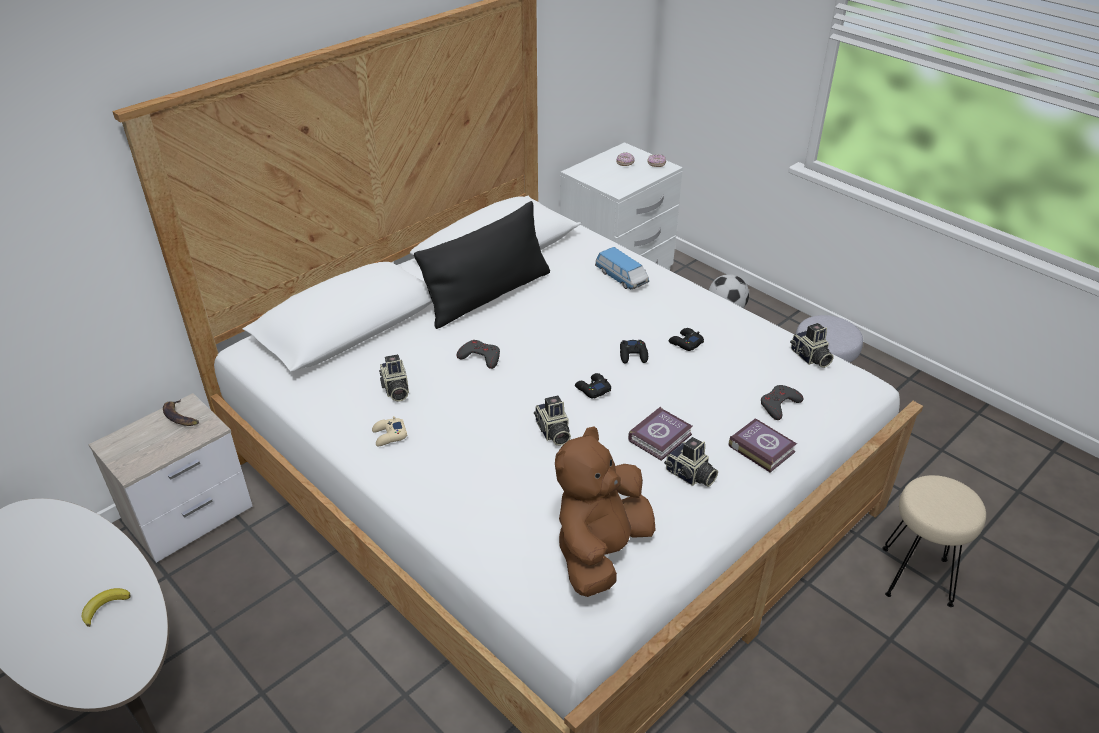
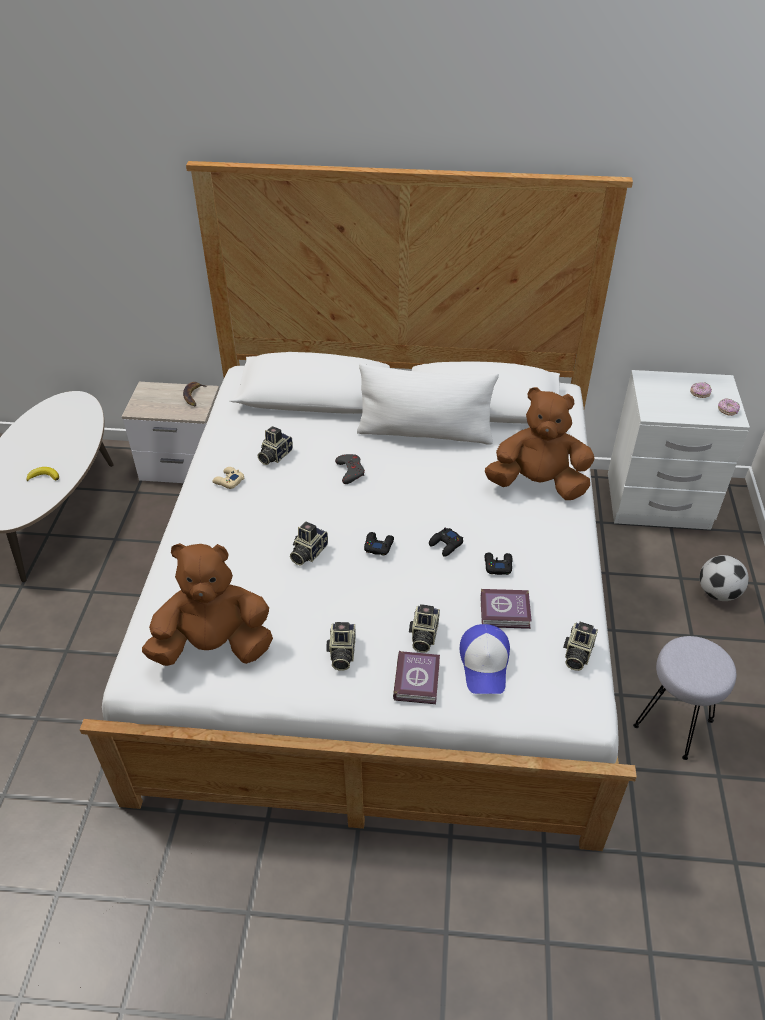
camera: 50 degrees right, 5 degrees up
(488, 295) = (425, 433): black pillow -> white pillow
(621, 278) = (538, 484): toy car -> brown plush toy
(661, 437) = (367, 614): book -> book (506, 613)
(717, 421) = (423, 636): none -> camera
(779, 405) = (485, 664): grey game controller -> cap
(915, 576) = (539, 917): beige stool -> none

